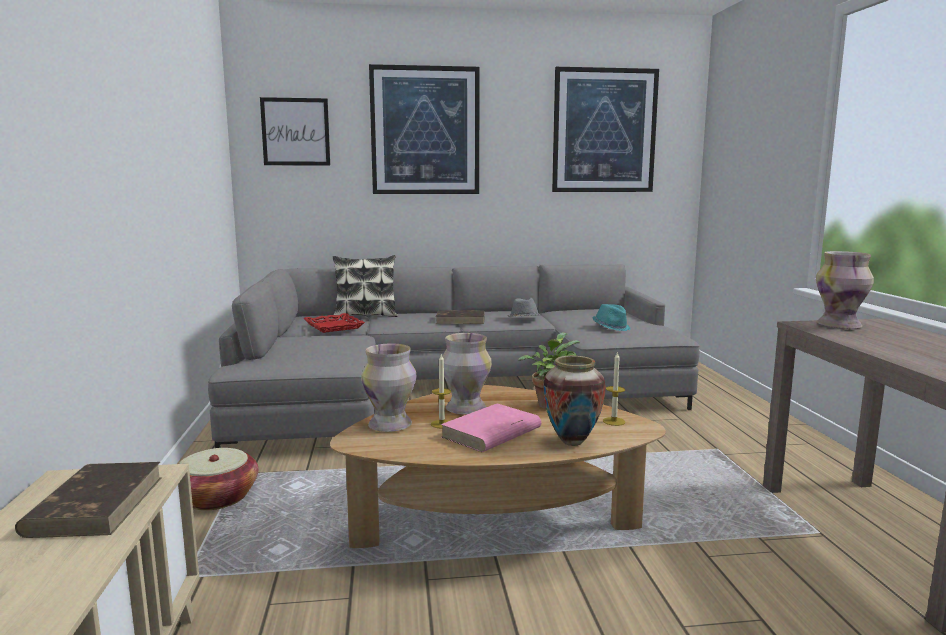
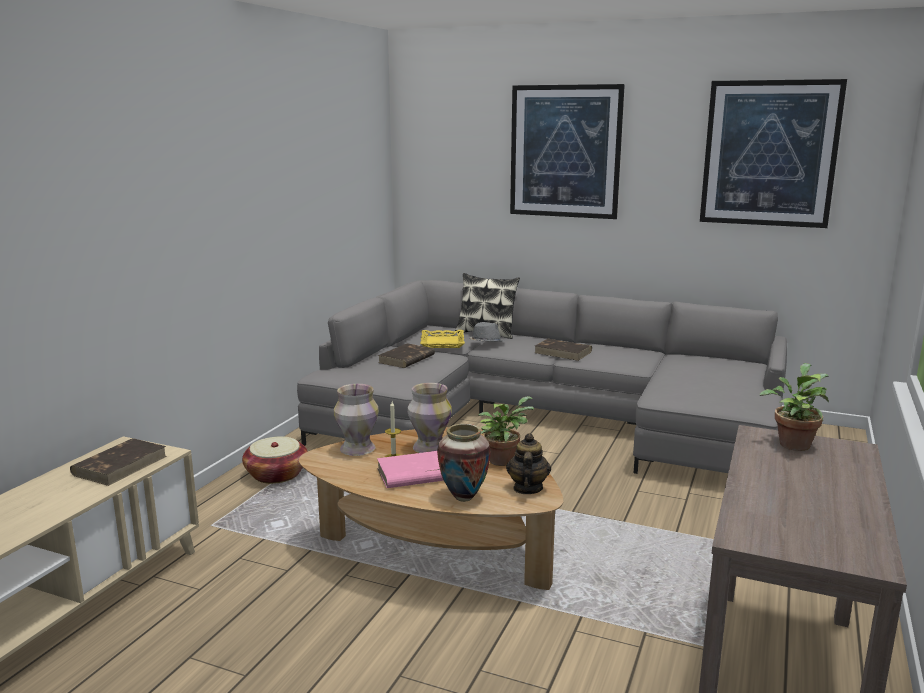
camera: 30 degrees right, 5 degrees up
(295, 132) = (445, 151): picture -> none
(317, 343) = (406, 359): none -> brown book
(333, 327) = (442, 342): red tray -> yellow tray
(524, 319) = (626, 361): grey hat -> grey hat (486, 343)
(611, 327) = (701, 387): turquoise hat -> none
(614, 421) = (527, 488): candle -> teapot
(839, 325) = (793, 443): vase -> potted plant

